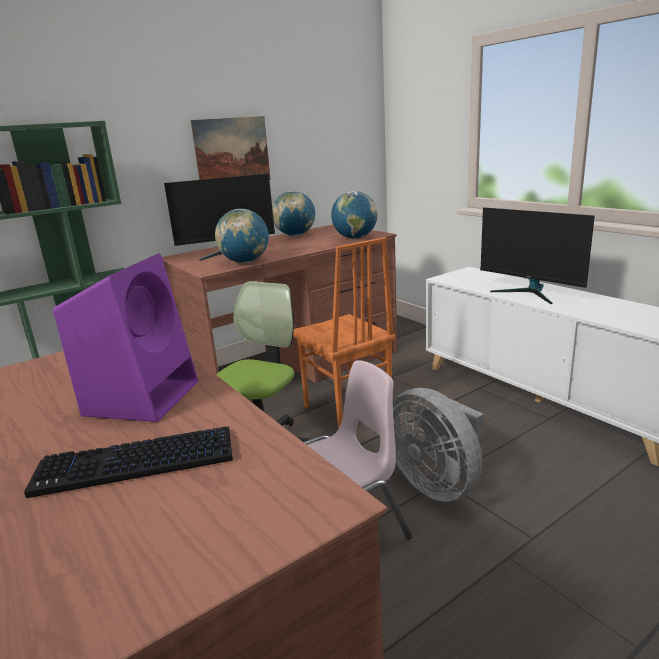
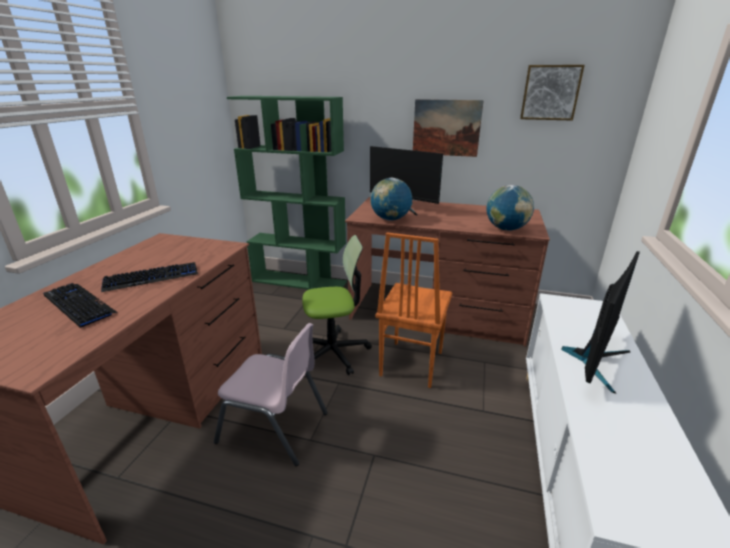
camera: 50 degrees right, 5 degrees up
(143, 396) = (152, 278): purple speaker -> keyboard
(295, 235) = (478, 209): globe -> none
(318, 104) = (550, 92): none -> picture
(437, 483) = (368, 453): grey fan -> none
(530, 293) = (595, 361): monitor -> monitor turned 150 degrees counterclockwise

